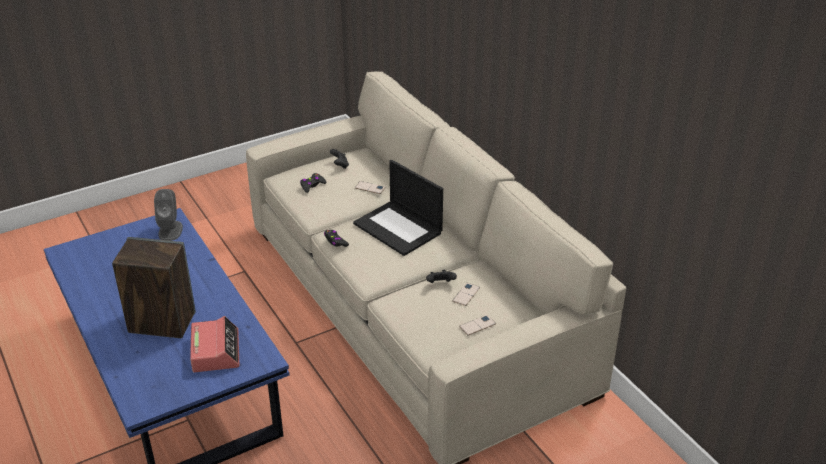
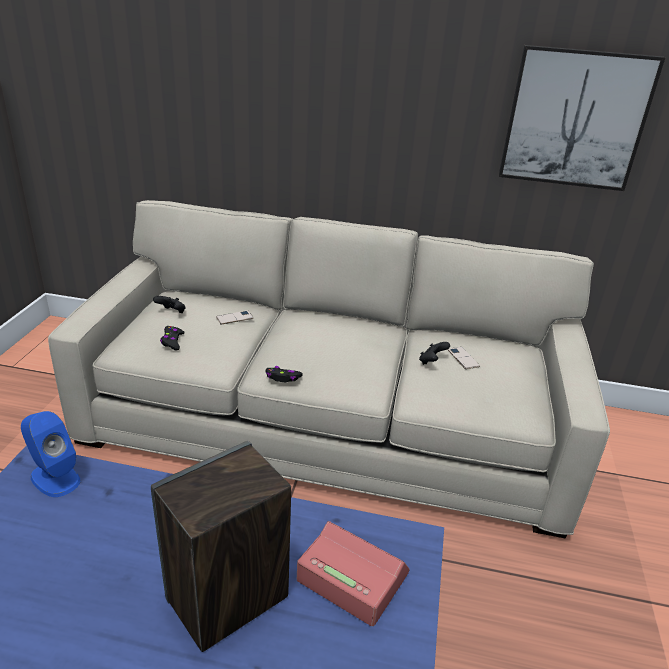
camera: 50 degrees left, 5 degrees down
(170, 230) = (55, 478): grey speaker -> blue speaker
(399, 228) = (320, 337): laptop -> none
(477, 325) = (514, 376): phone -> none
(623, 128) = (575, 119): none -> picture

